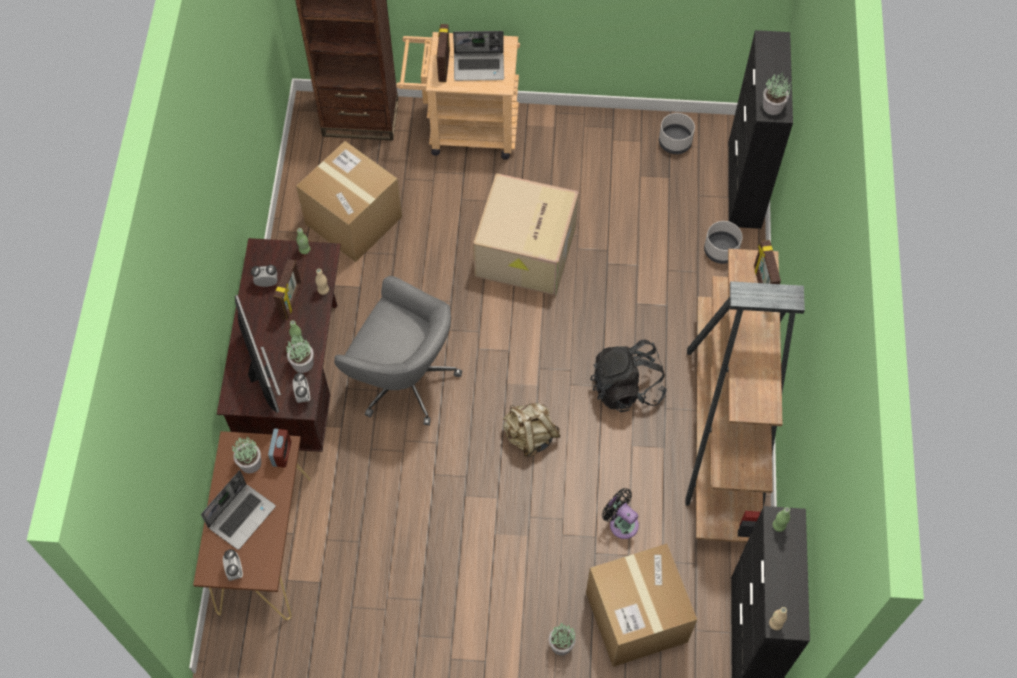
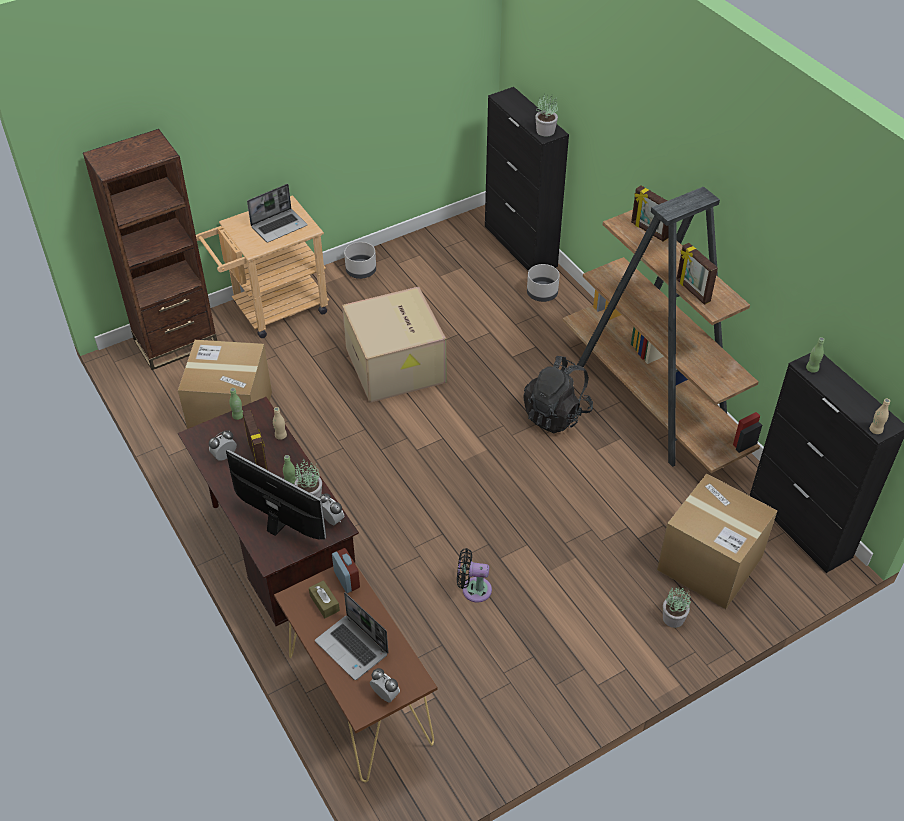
camera: 35 degrees left, 15 degrees down
(242, 516) = (353, 648): laptop -> laptop turned 135 degrees clockwise
(250, 463) = (324, 603): potted plant -> brown tissue box
(403, 378) = (373, 503): grey office chair -> none
(443, 66) = (249, 238): picture frame -> picture frame (692, 291)
(530, 436) = (513, 487): beige backpack -> none
(621, 522) = (637, 506): black fan -> black fan (473, 589)
(675, 142) = (446, 244): grey planter -> grey planter (361, 270)

